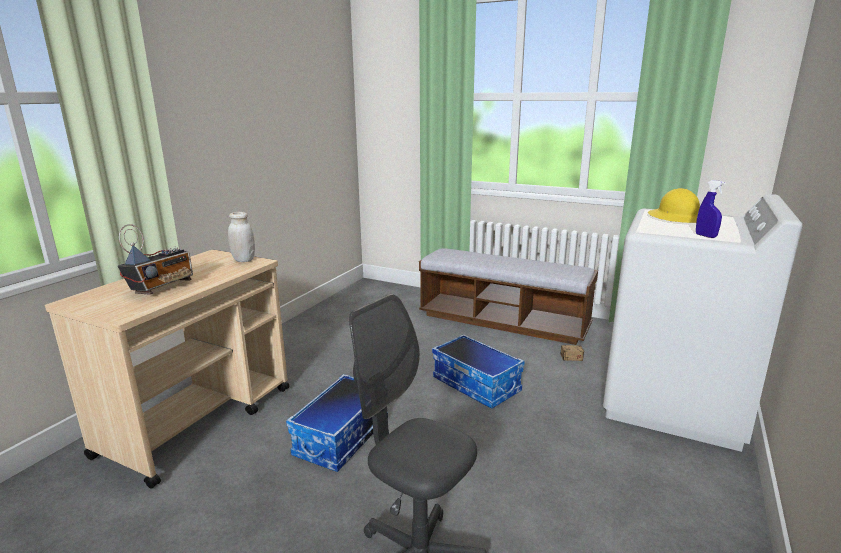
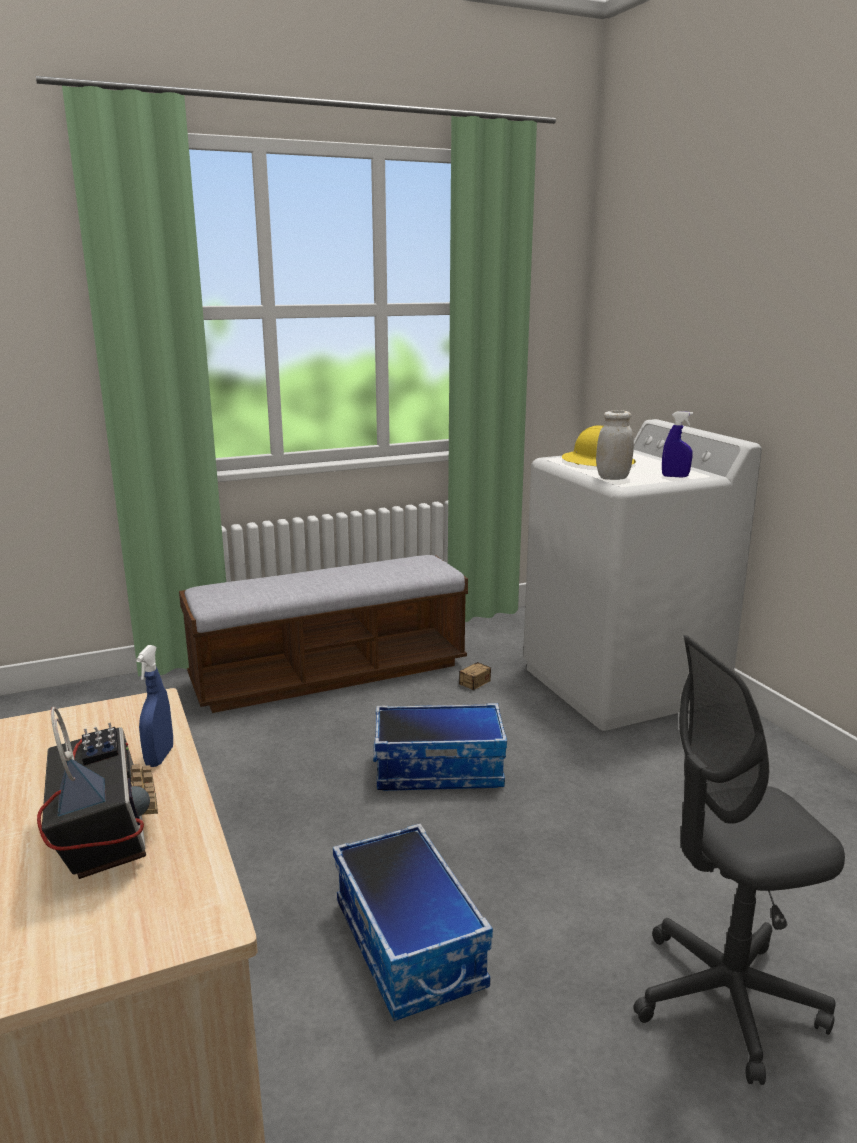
camera: 50 degrees left, 0 degrees up
(221, 276) = (159, 757): none -> blue spray bottle
(244, 260) = (107, 714): white jar -> white jar (613, 478)

